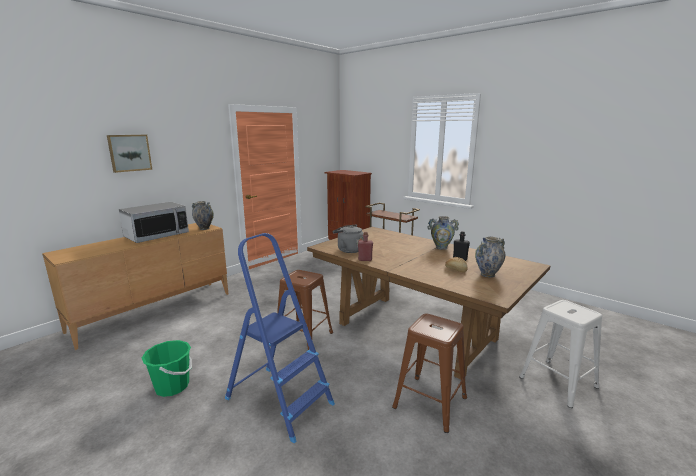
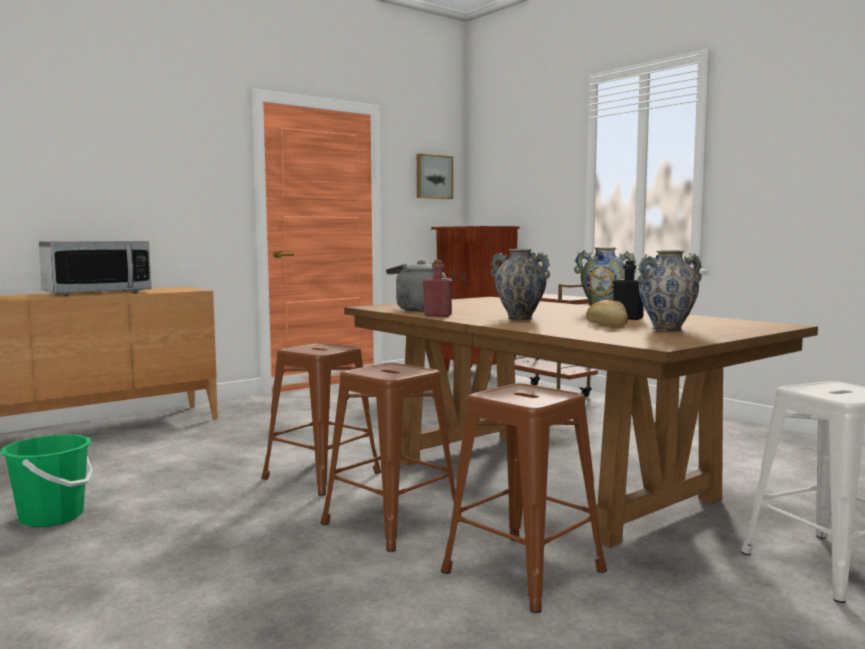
camera: 10 degrees right, 10 degrees down
(129, 153) = (70, 152): picture -> picture (433, 177)
(204, 228) = (183, 290): vase -> vase (520, 318)
(280, 401) = (228, 547): blue step ladder -> none
(353, 372) = (391, 522): none -> brown stool

